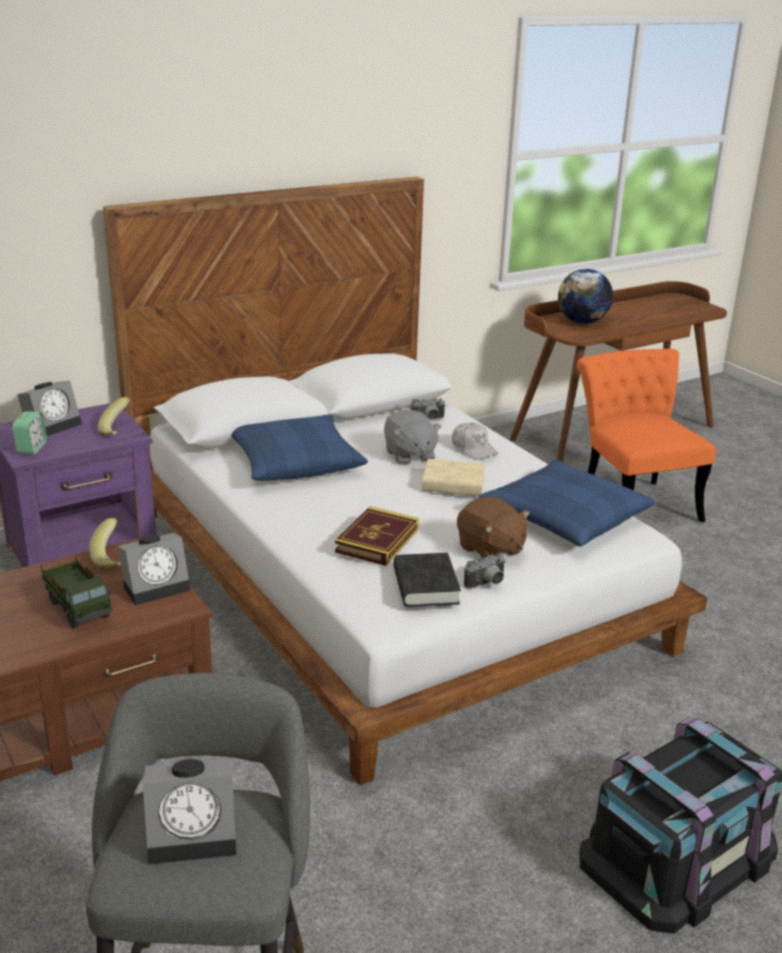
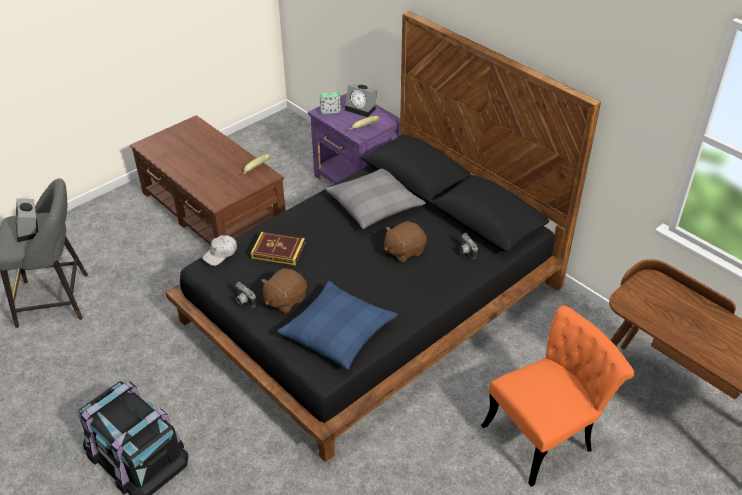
camera: 80 degrees right, 15 degrees up
(79, 608) = (211, 173): toy truck -> none
(157, 586) = (234, 191): alarm clock -> none
(294, 461) = (375, 205): blue pillow -> grey pillow
(388, 578) = (372, 303): white bed -> black bed
(409, 455) = (404, 251): grey plush toy -> brown plush toy
(425, 586) = (233, 276): black book -> none
(453, 484) = (365, 274): beige book -> none
(473, 449) = (426, 279): white cap -> white cap (220, 254)
(582, 322) = (670, 305): globe -> none

